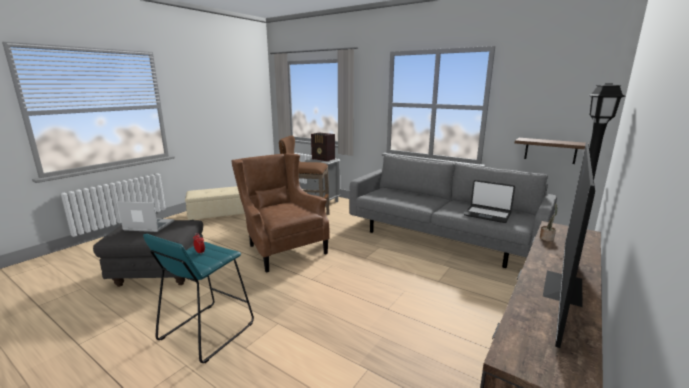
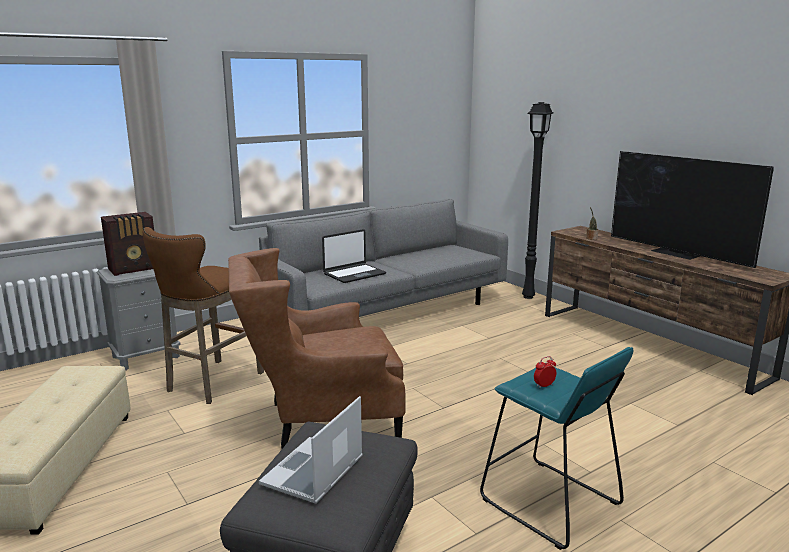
camera: 70 degrees left, 0 degrees up
(487, 215) = (446, 256): laptop -> laptop (354, 274)
(550, 150) = (428, 174): brown shelf -> none

